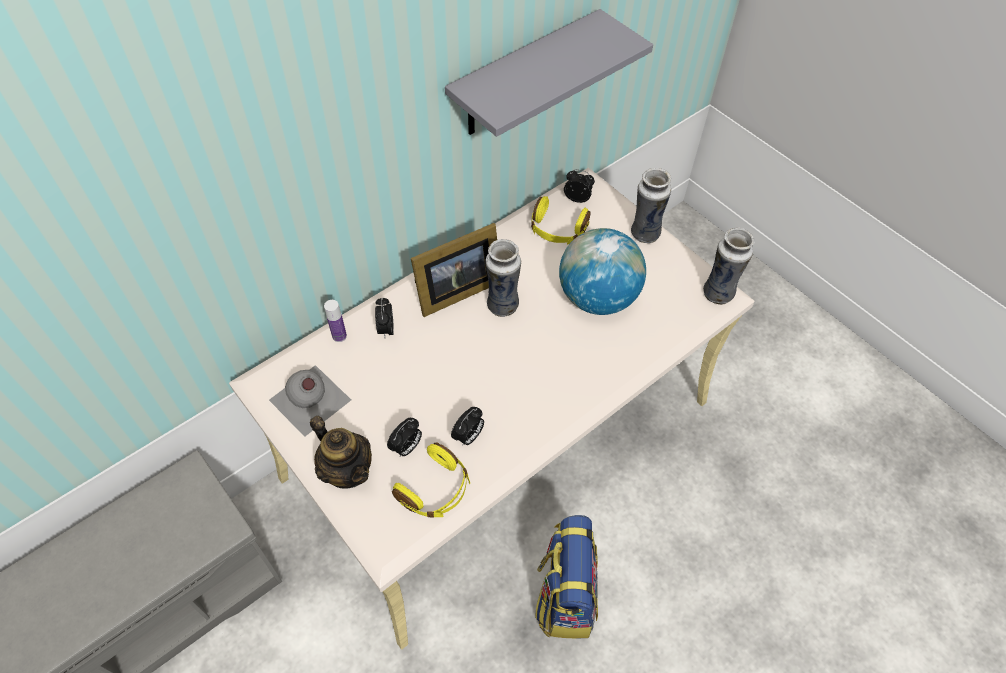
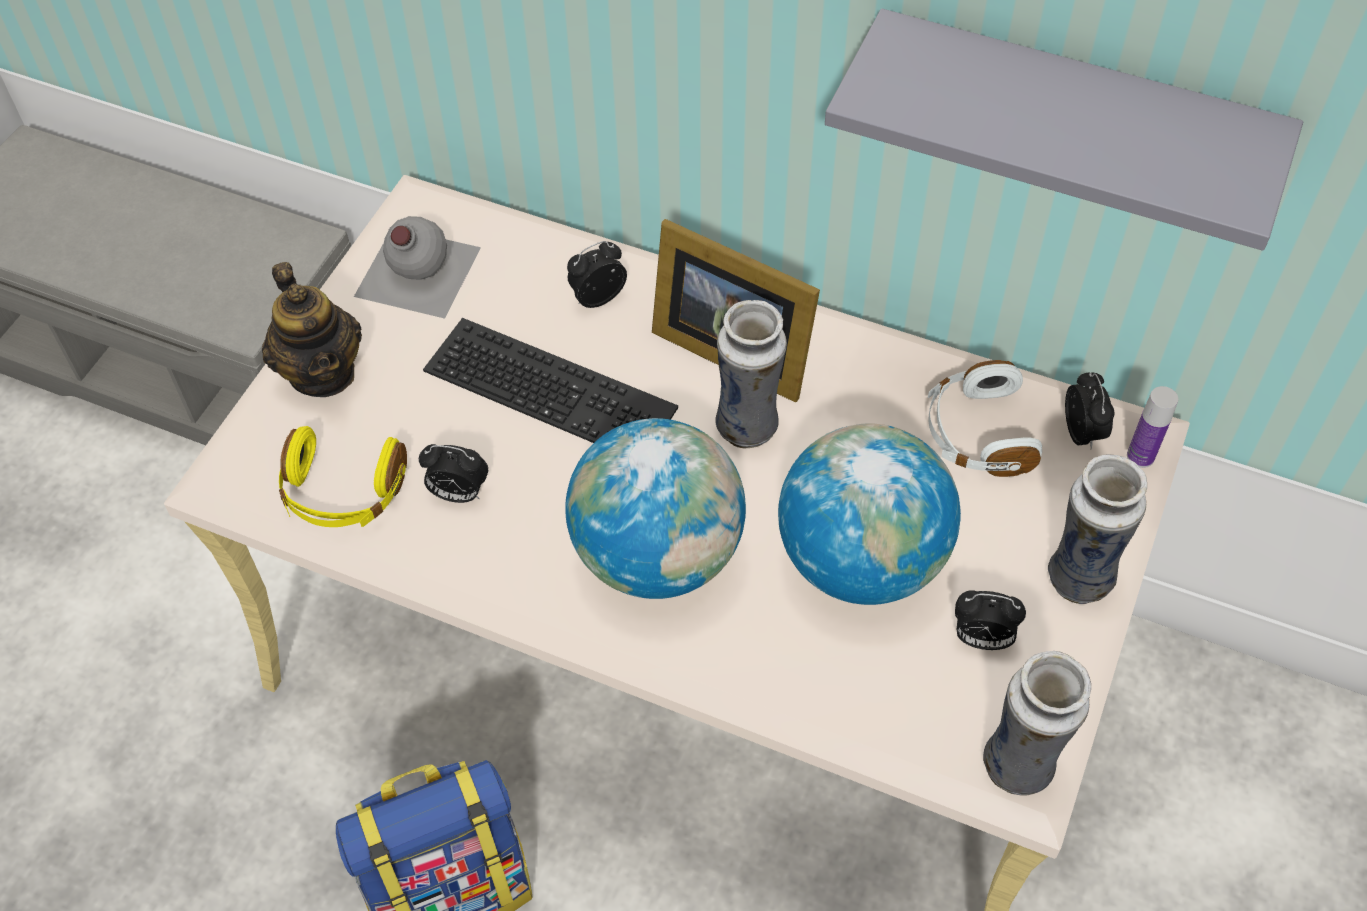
camera: 65 degrees right, 0 degrees up
(339, 336) = (549, 248): bottle -> bottle (1140, 456)
(347, 470) = (323, 372): teapot -> teapot turned 45 degrees counterclockwise
(406, 447) = (397, 423): alarm clock -> alarm clock (981, 639)
(429, 370) = (554, 386): none -> keyboard
(552, 369) = (658, 555): none -> globe
(557, 230) = (977, 434): yellow headphones -> white headphones

